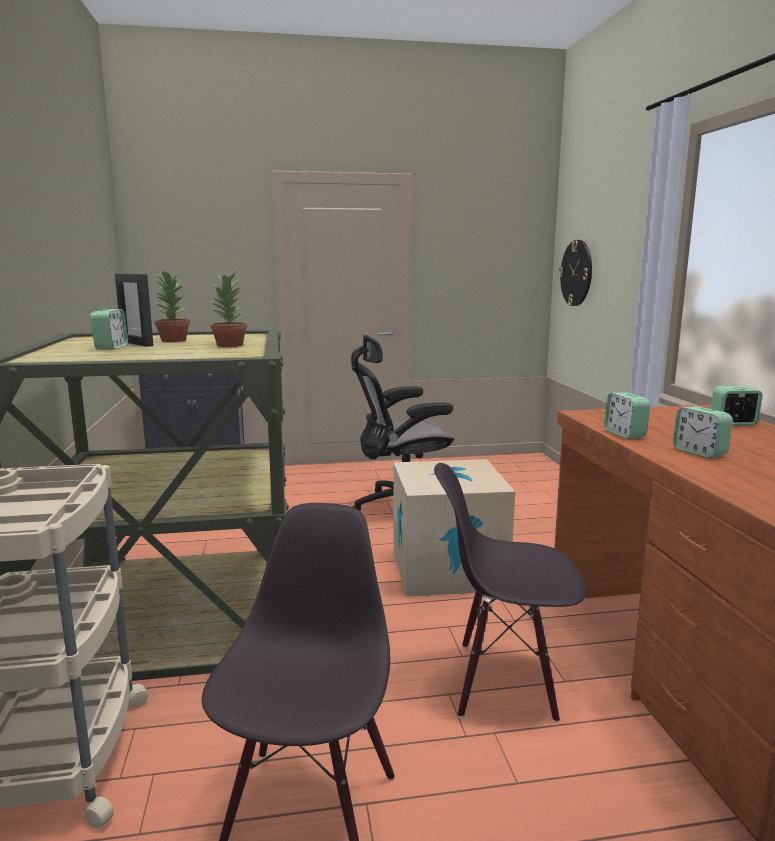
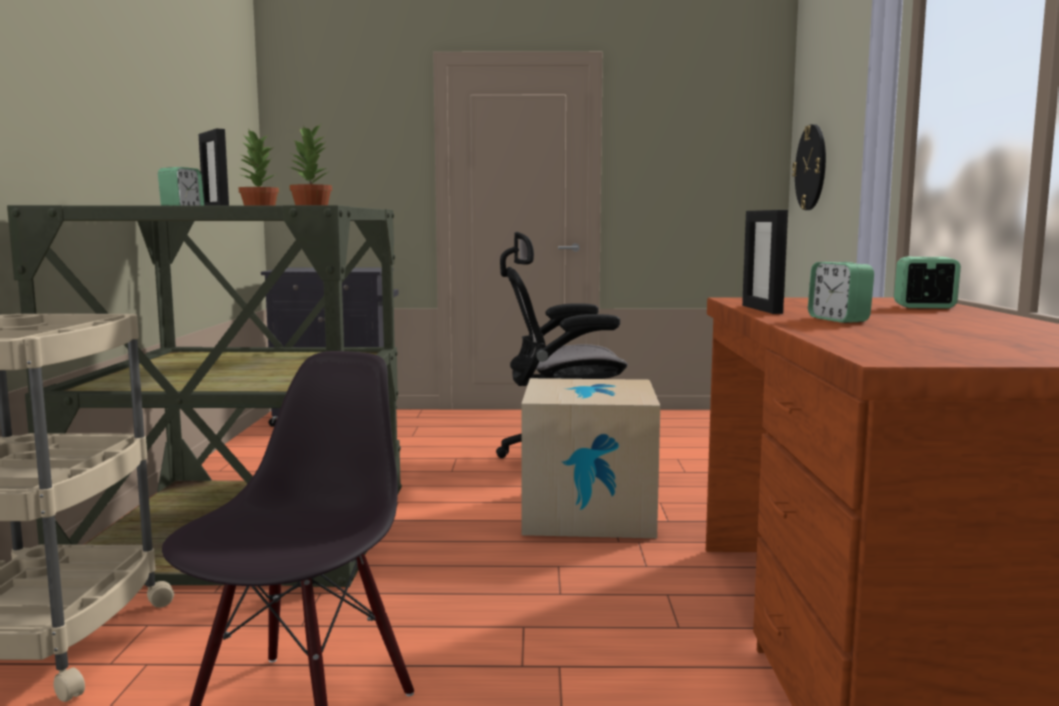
camera: 10 degrees right, 5 degrees down
(504, 682) = (599, 621): black chair -> none
(624, 434) = (763, 309): alarm clock -> picture frame

